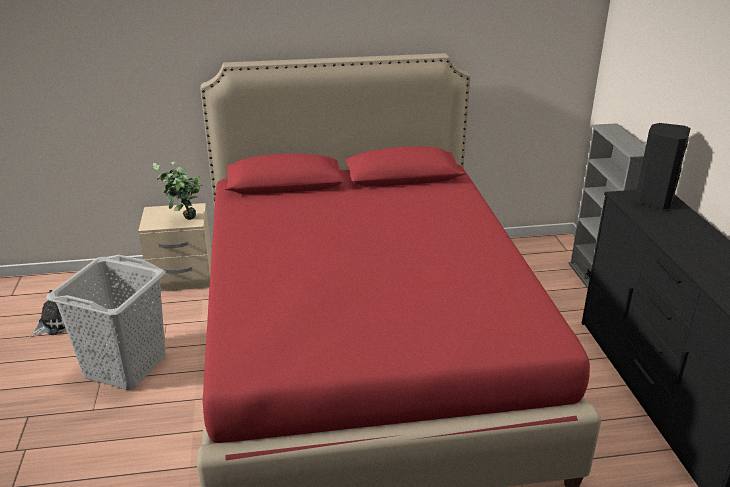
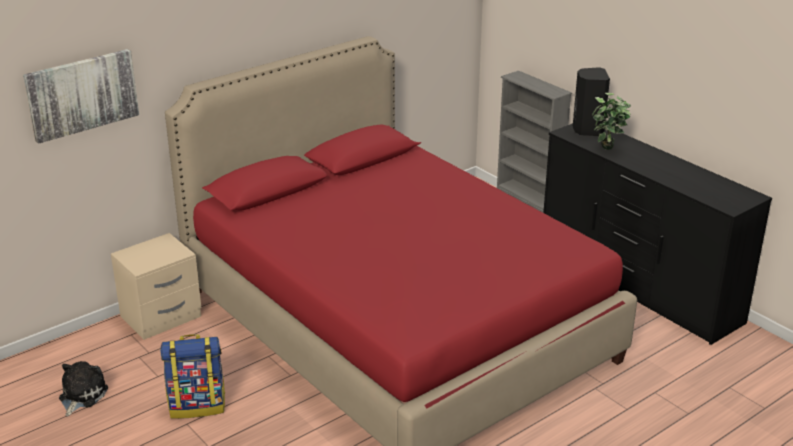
camera: 30 degrees left, 0 degrees up
(116, 49) = (82, 94): none -> picture
(126, 366) = (197, 405): grey laundry basket -> backpack
(184, 220) = (170, 254): potted plant -> potted plant (608, 151)

